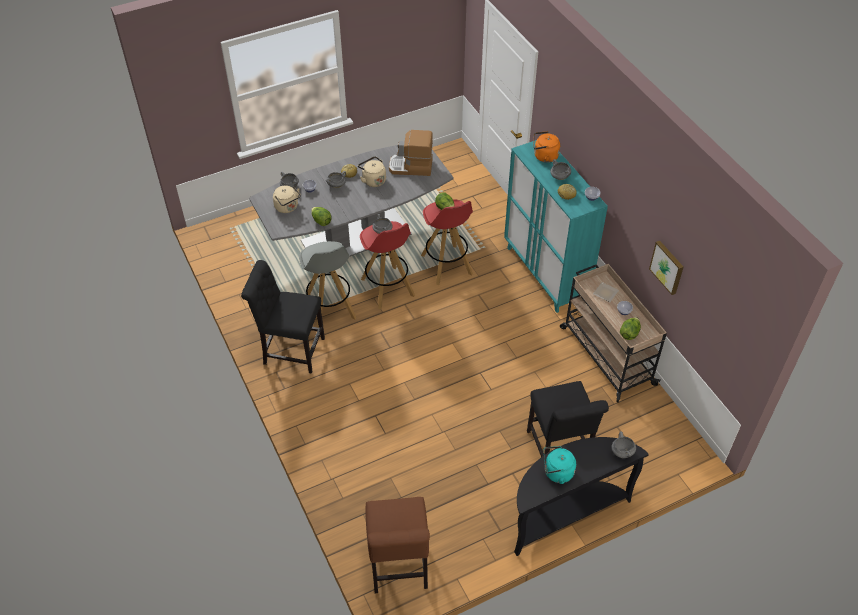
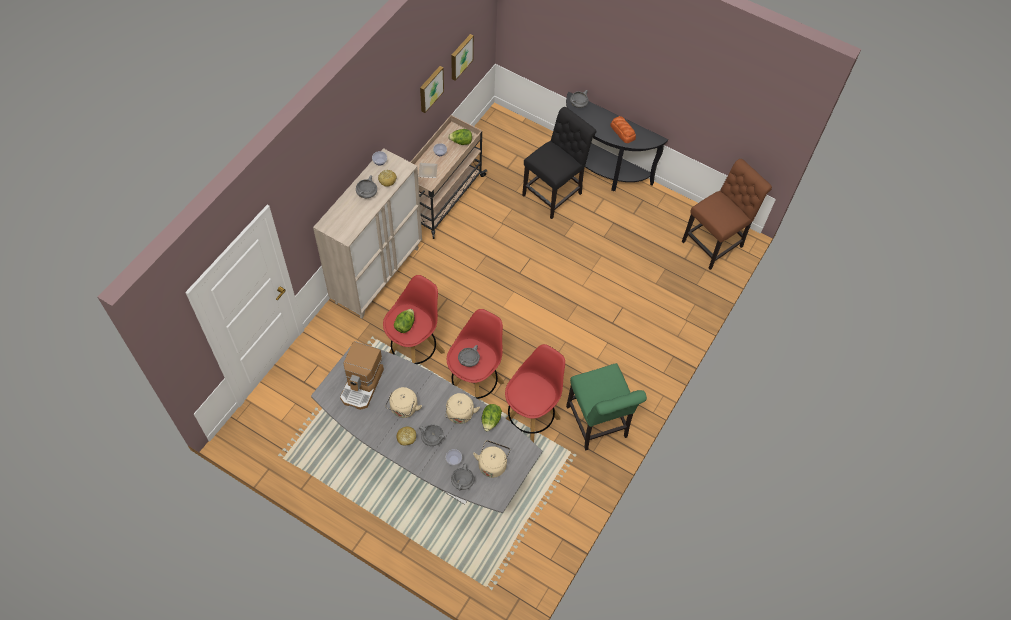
camera: 125 degrees left, 10 degrees up
(290, 350) = (598, 425): black chair -> green chair
(330, 308) = (530, 422): grey stool -> red stool
(341, 207) = (460, 415): none -> beige kettle
(411, 167) = (362, 385): coffee machine -> coffee machine turned 45 degrees clockwise
(544, 156) = (344, 216): orange kettle -> none
(545, 274) = (377, 275): turquoise cabinet -> beige cabinet
(556, 472) = (623, 132): turquoise kettle -> bread
(706, 312) = (460, 56): none -> picture

